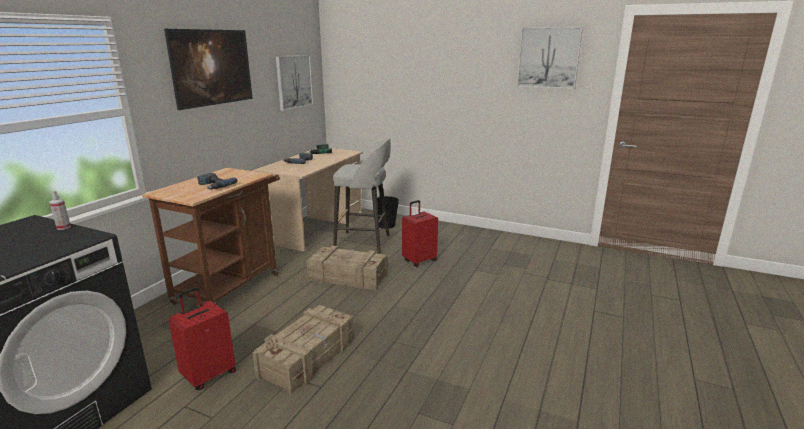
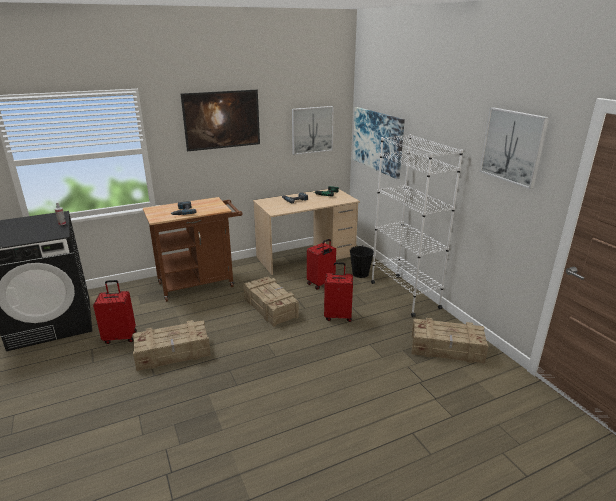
camera: 40 degrees right, 5 degrees up
(364, 243) = (321, 283): grey stool -> red suitcase
(369, 86) = (377, 141): none -> picture
(444, 228) = (404, 295): none -> white bookcase
(528, 251) = (447, 349): none -> crate

